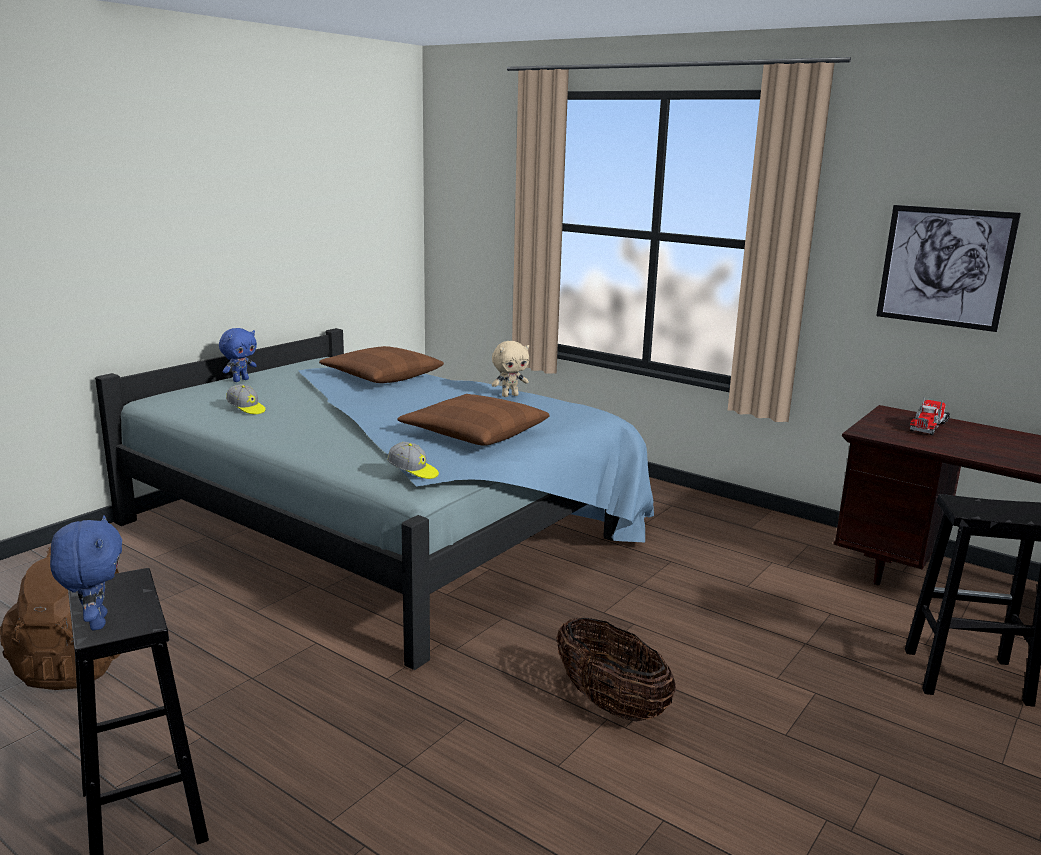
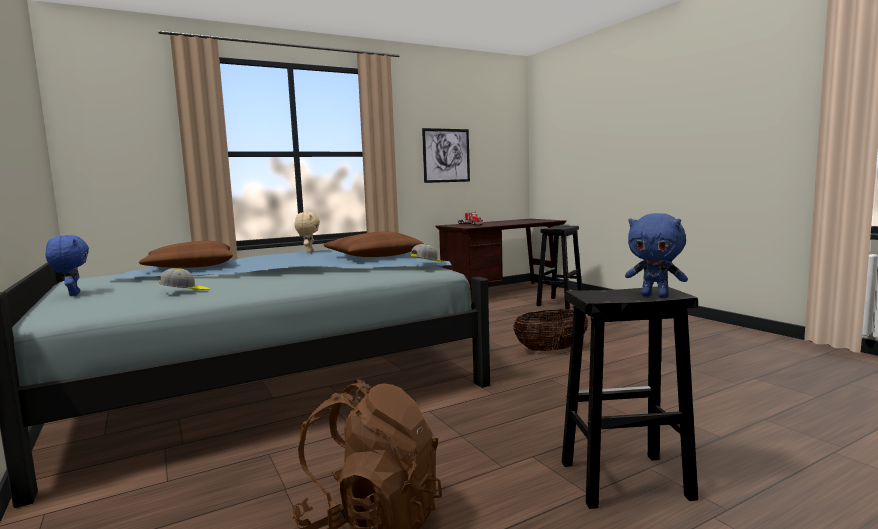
camera: 65 degrees left, 10 degrees down
(96, 622) = (655, 296): blue plush toy -> blue plush toy turned 150 degrees counterclockwise

